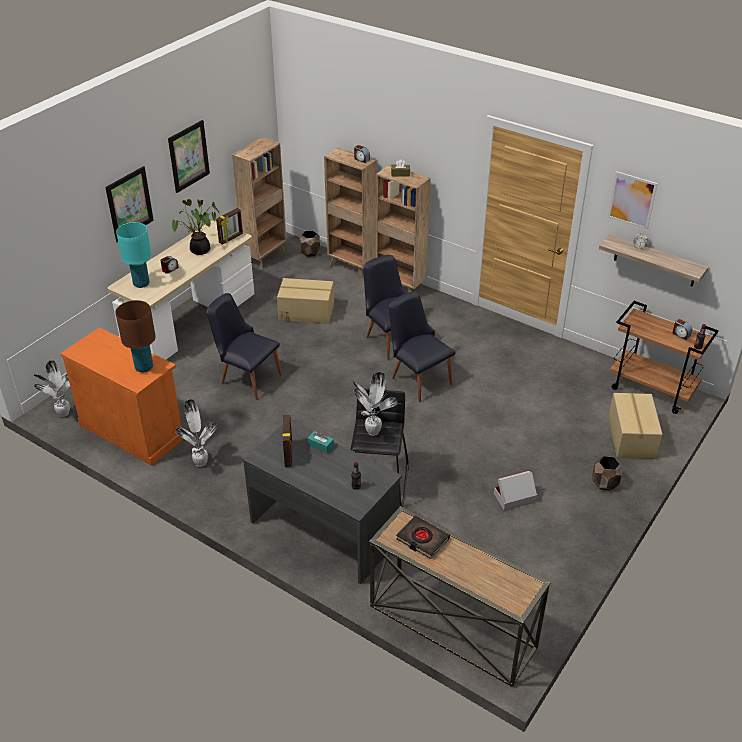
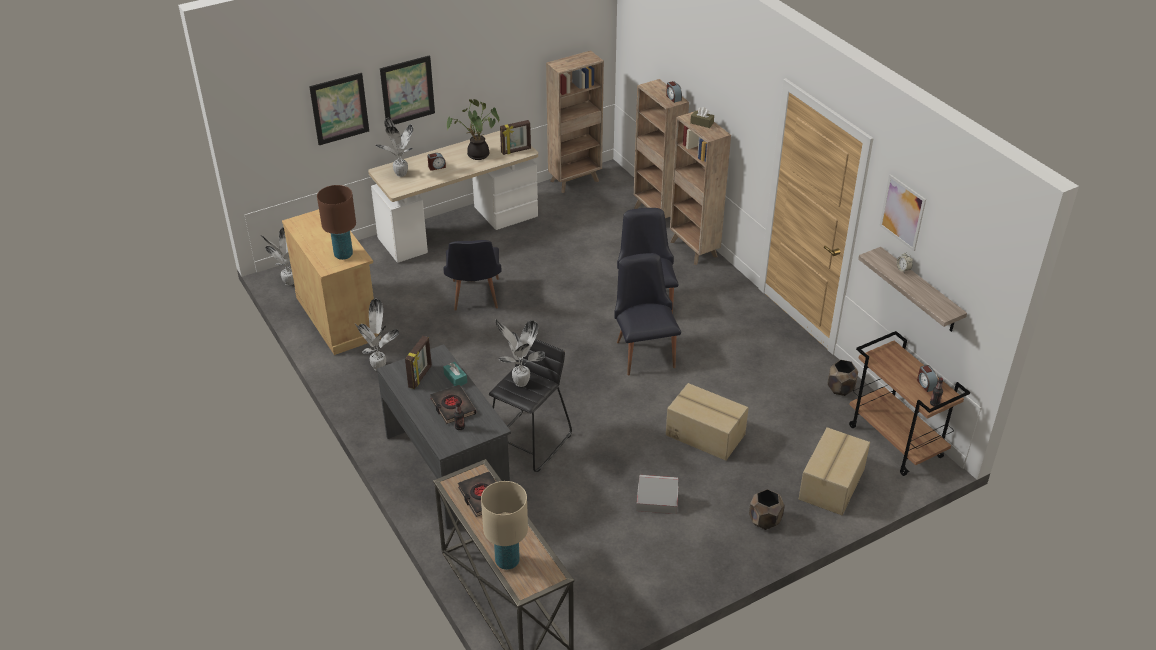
camera: 25 degrees right, 0 degrees up
(132, 431) = (338, 317): orange cabinet -> beige cabinet
(141, 284) = (400, 174): turquoise table lamp -> potted plant
(188, 156) = (489, 55): picture -> picture (339, 108)
(246, 377) = (475, 298): black chair -> black chair turned 150 degrees counterclockwise
(306, 311) = (577, 249): cardboard box -> cardboard box (705, 434)
(310, 252) = (624, 188): brown planter -> brown planter (840, 388)
(337, 471) = (452, 407): none -> black book
(485, 587) = (507, 561): none -> beige table lamp

